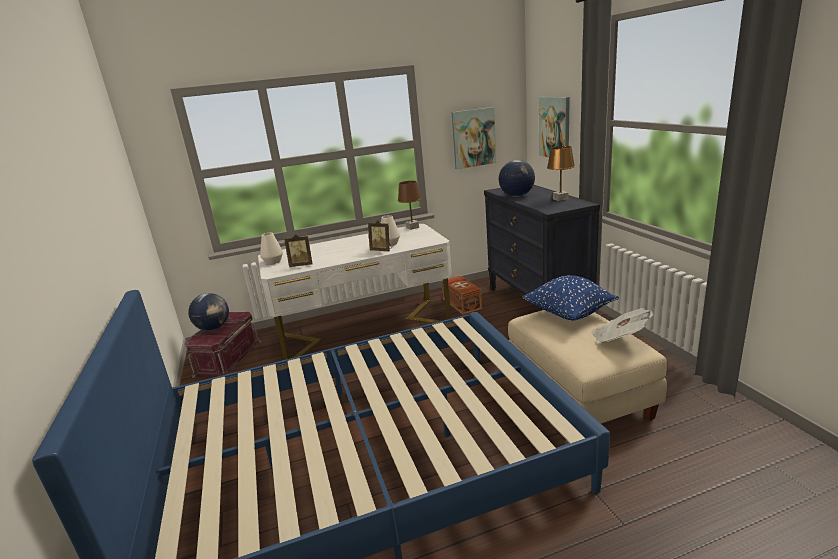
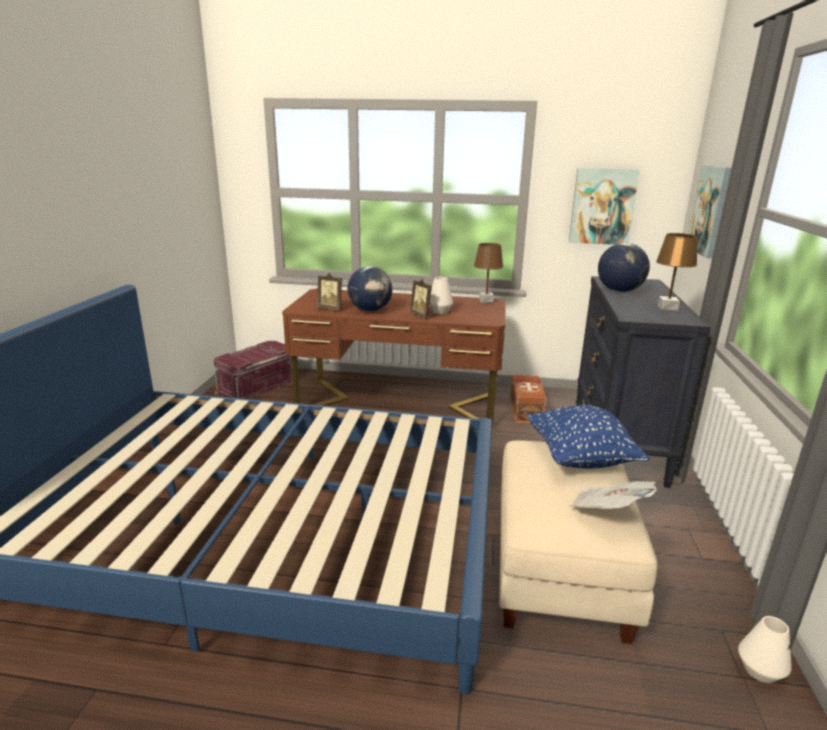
camera: 25 degrees right, 0 degrees up
(213, 328) = (249, 352): globe -> globe (370, 310)
(273, 262) = (313, 299): white vase -> white vase (759, 670)
(364, 330) = (397, 403): white desk -> brown desk

